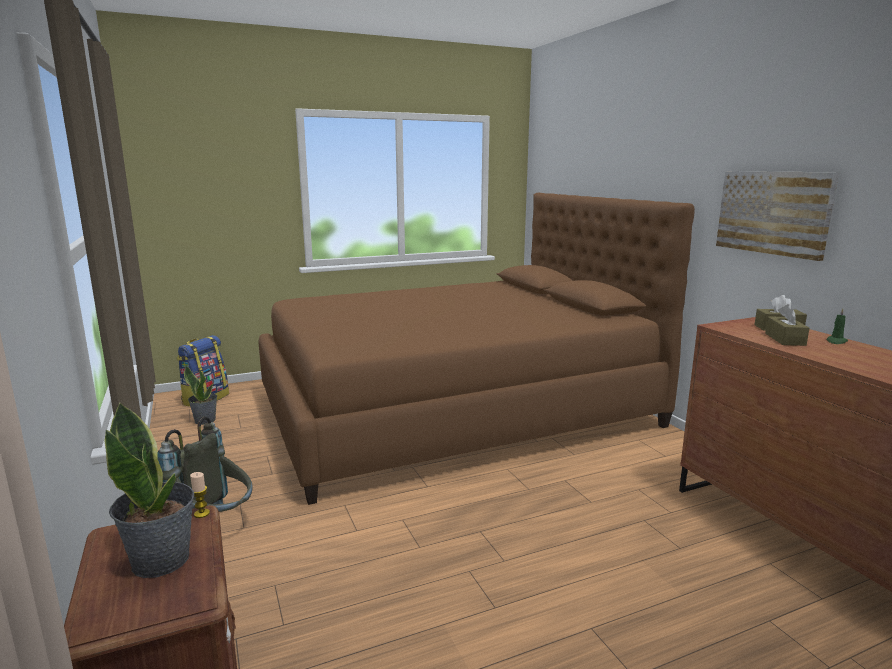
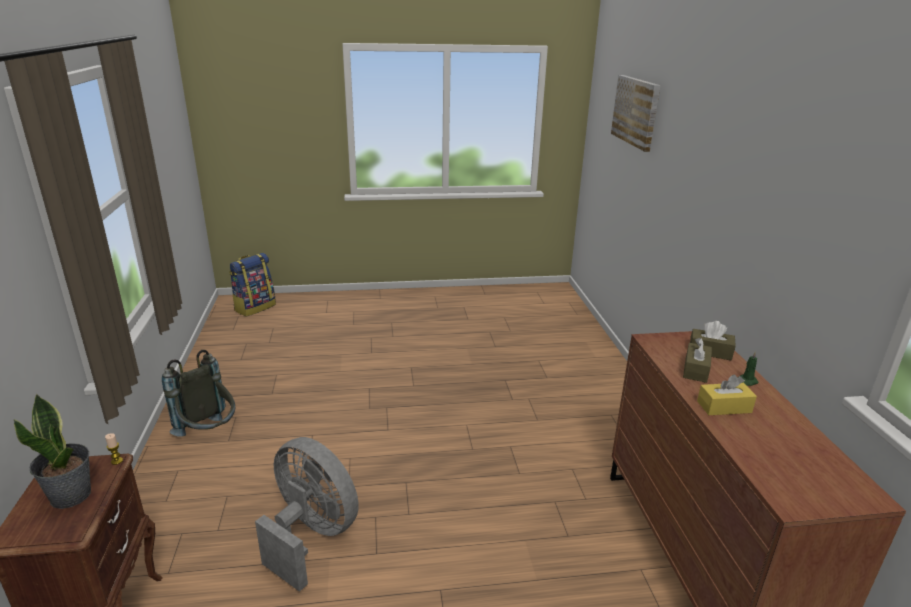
camera: 15 degrees right, 10 degrees up
(205, 420) = (245, 330): potted plant -> none
(406, 605) = (311, 535): none -> grey fan
(455, 409) = (458, 351): brown bed -> none
(773, 212) = (750, 223): picture -> picture (636, 111)
(844, 358) = (724, 407): none -> yellow tissue box

